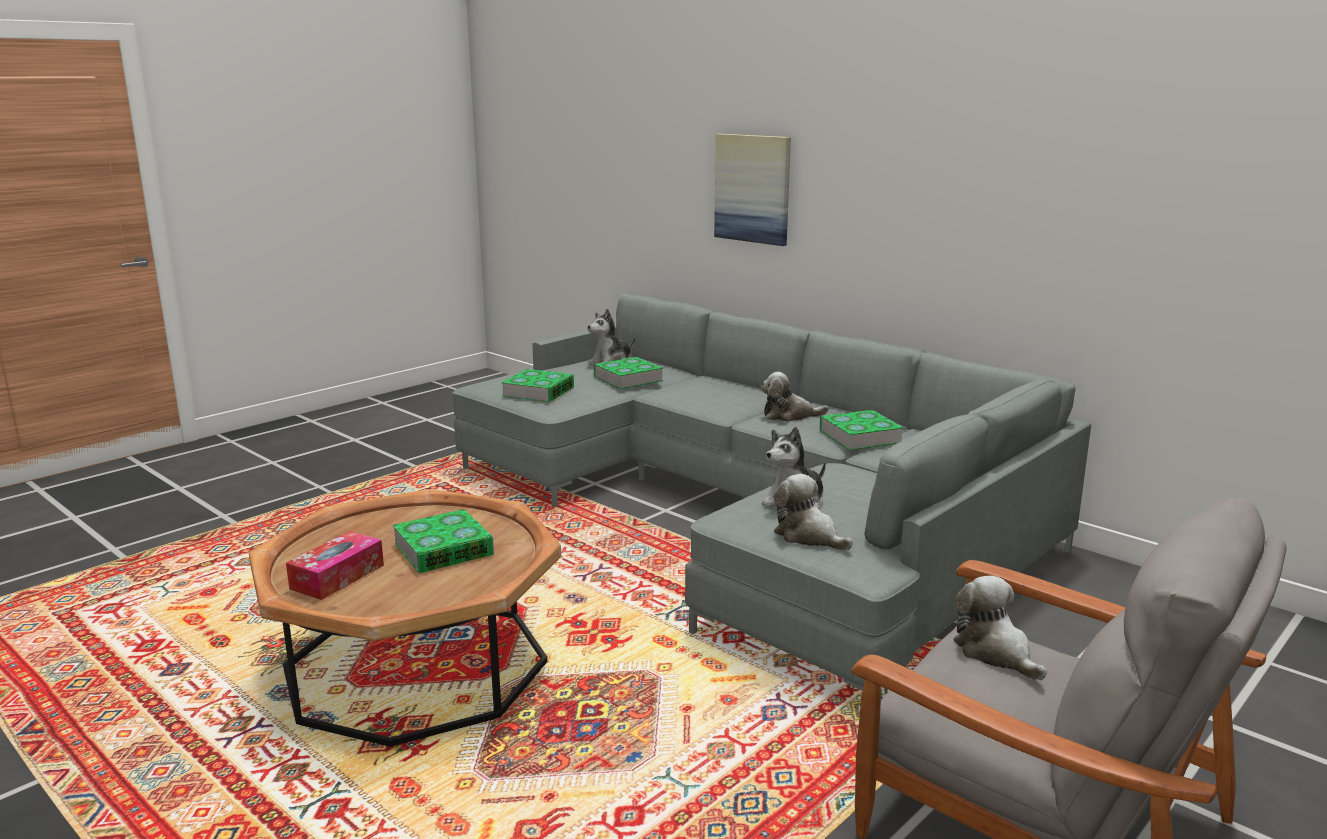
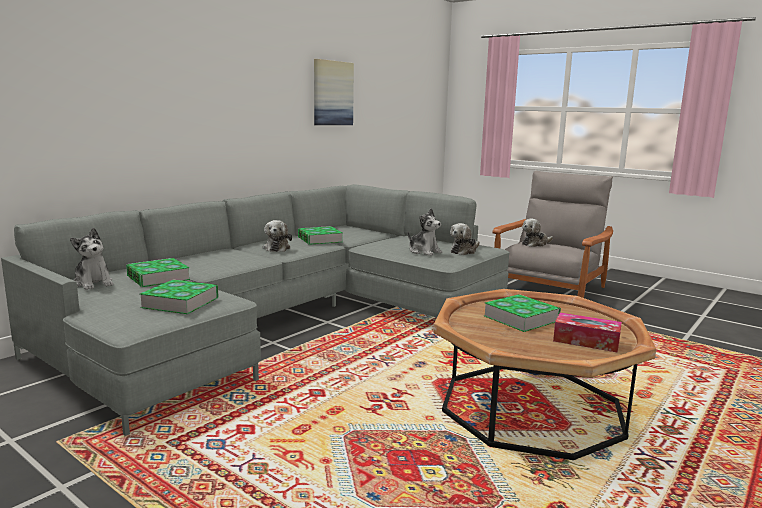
camera: 95 degrees left, 5 degrees down
(753, 188) = (134, 105): picture -> picture (332, 93)

